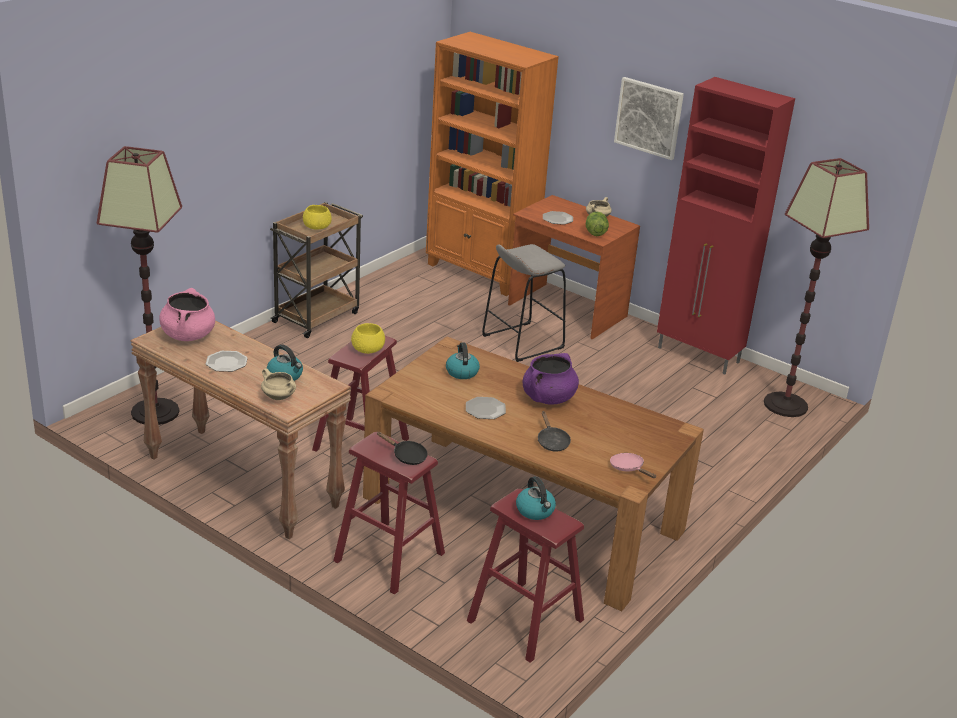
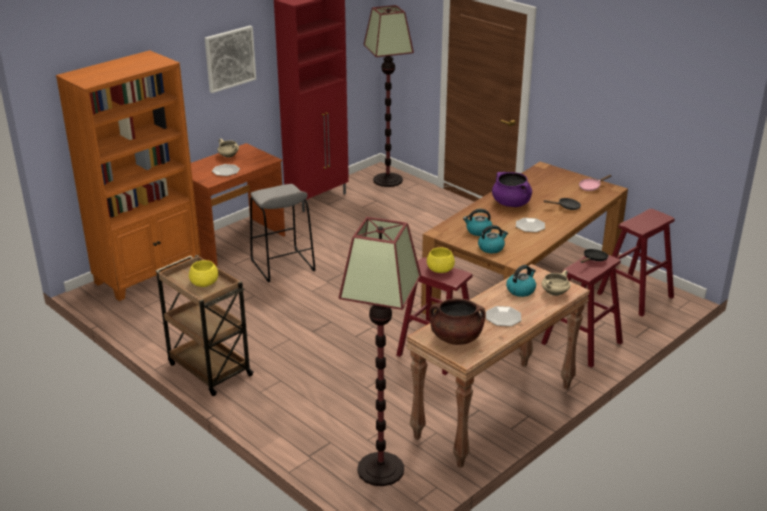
camera: 80 degrees left, 0 degrees up
(188, 335) = (456, 338): pink cooking pot -> brown cooking pot
(535, 511) = (643, 220): kettle -> kettle (491, 248)
(595, 233) = (258, 160): lettuce -> none

